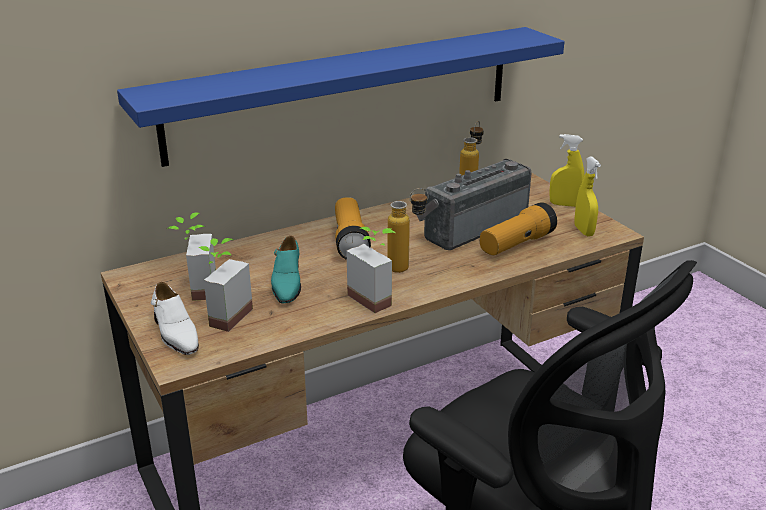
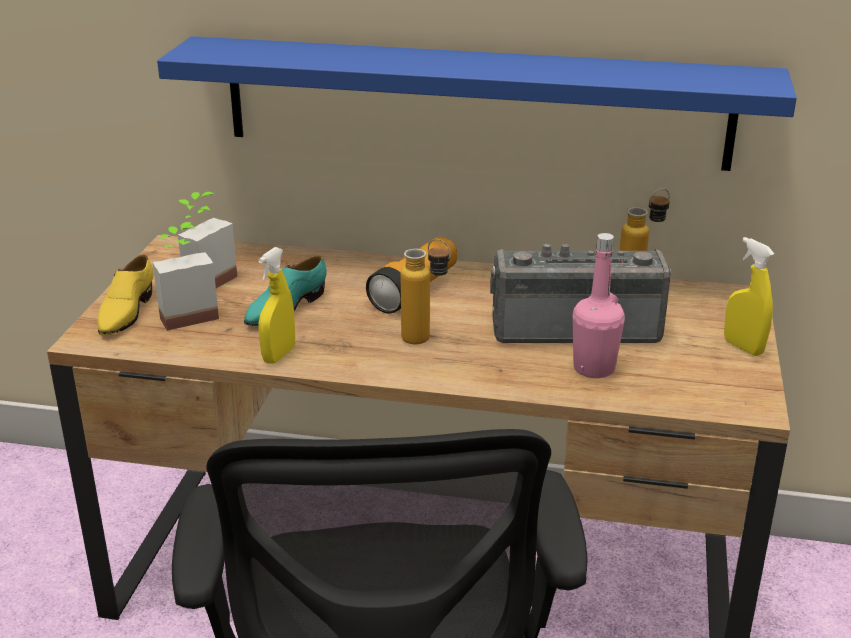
camera: 40 degrees right, 0 degrees up
(175, 333) = (126, 313): white shoe -> yellow shoe
(376, 297) = (344, 358): potted plant -> none
(516, 244) = (594, 368): flashlight -> pink bottle
(583, 231) = (712, 388): yellow spray bottle -> yellow spray bottle (279, 355)

